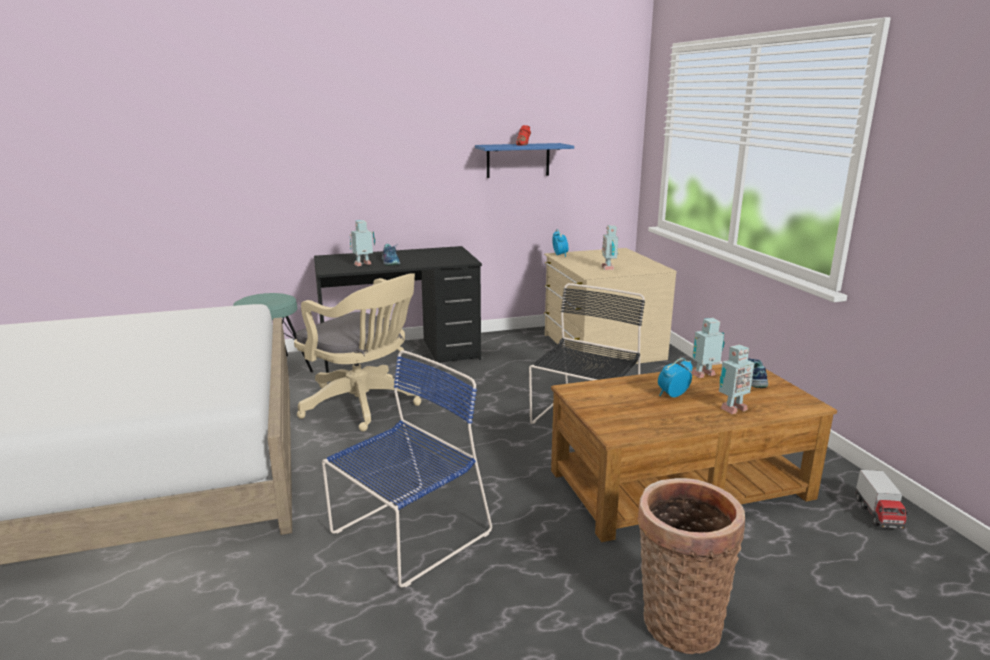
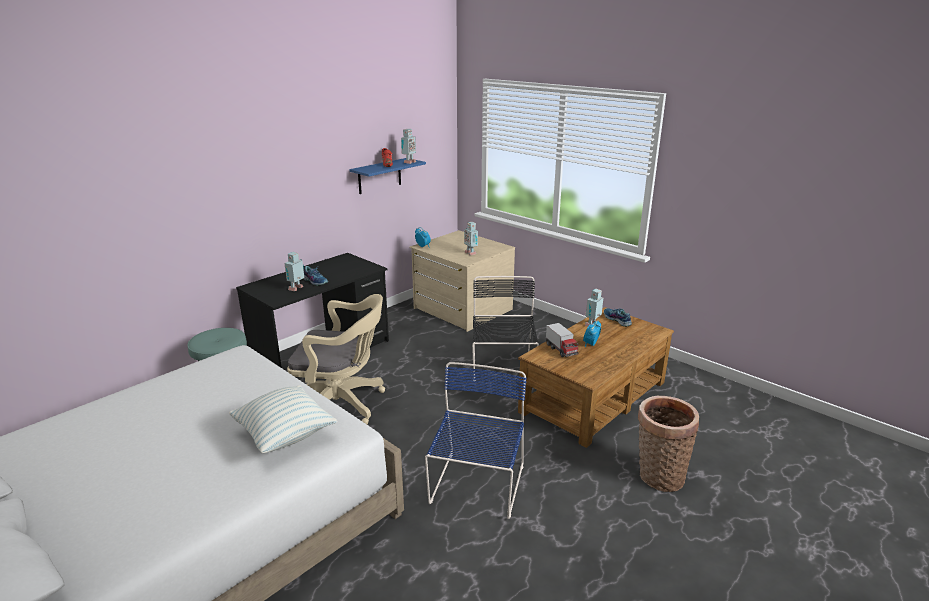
camera: 30 degrees left, 5 degrees up
(170, 381) = (285, 435): none -> pillow
(731, 409) = (627, 344): toy robot -> toy robot (408, 162)
(878, 514) = (695, 382): toy truck -> toy truck (561, 350)

